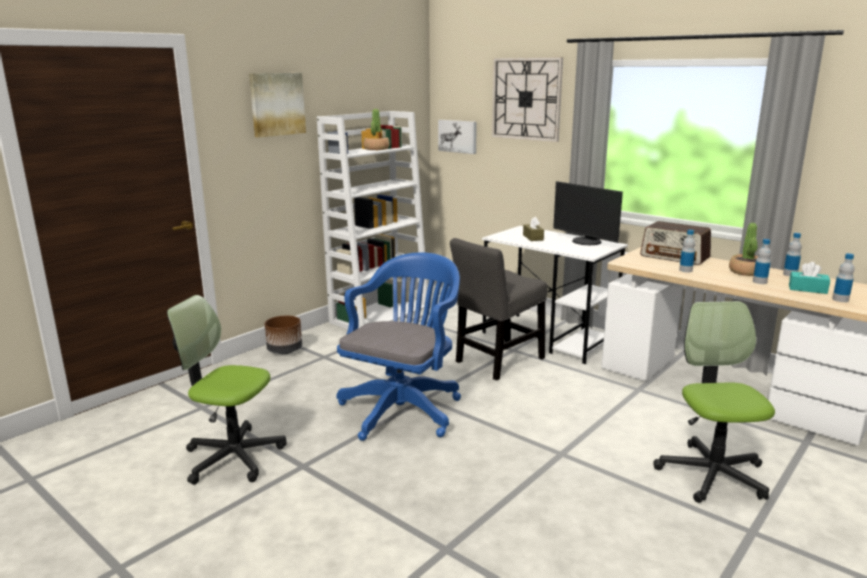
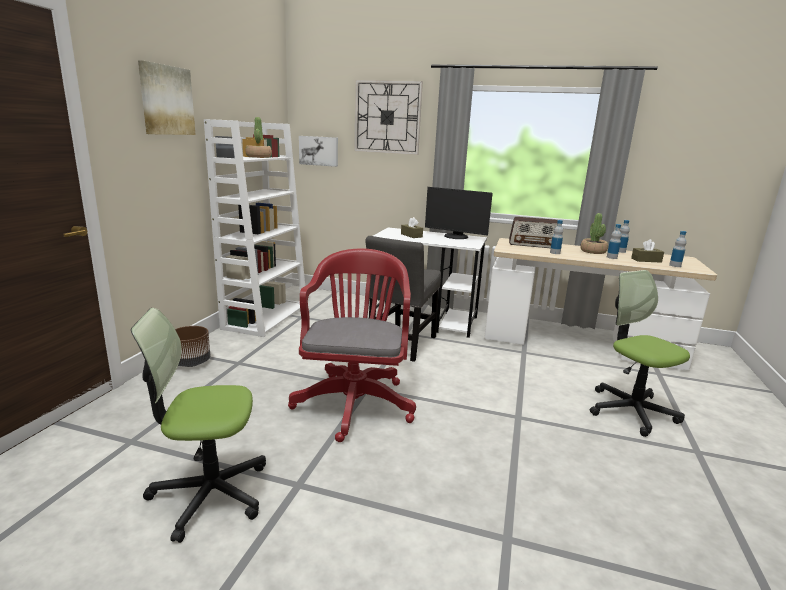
camera: 25 degrees left, 0 degrees up
(404, 408) = (355, 401): blue office chair -> red office chair
(807, 289) = (646, 260): turquoise tissue box -> brown tissue box

